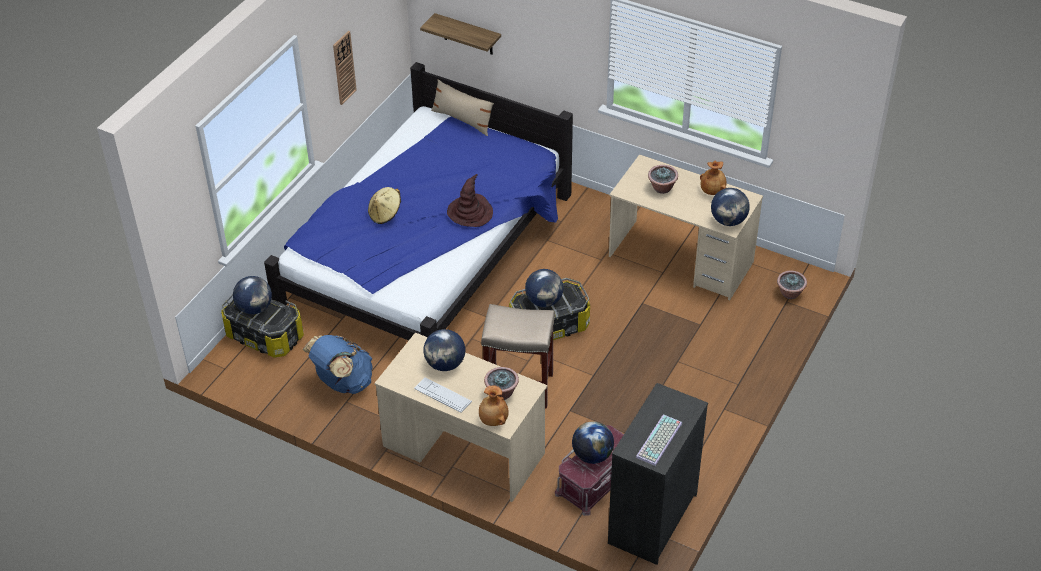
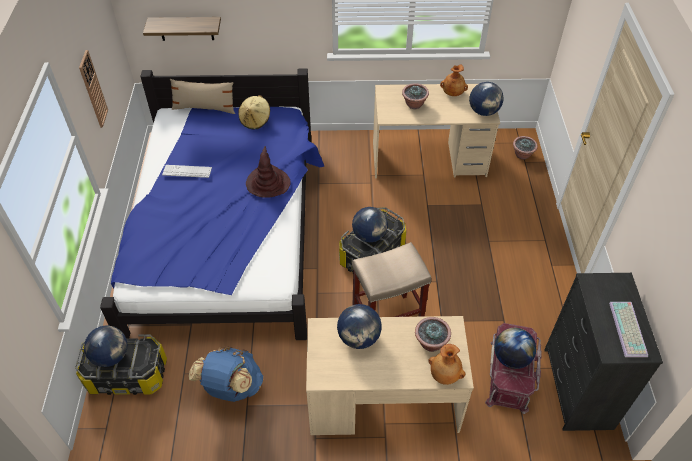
camera: 30 degrees left, 5 degrees up
(385, 214) = (193, 214): beige hat -> beige hat (255, 120)
(442, 395) = (380, 372): keyboard -> keyboard (187, 171)

